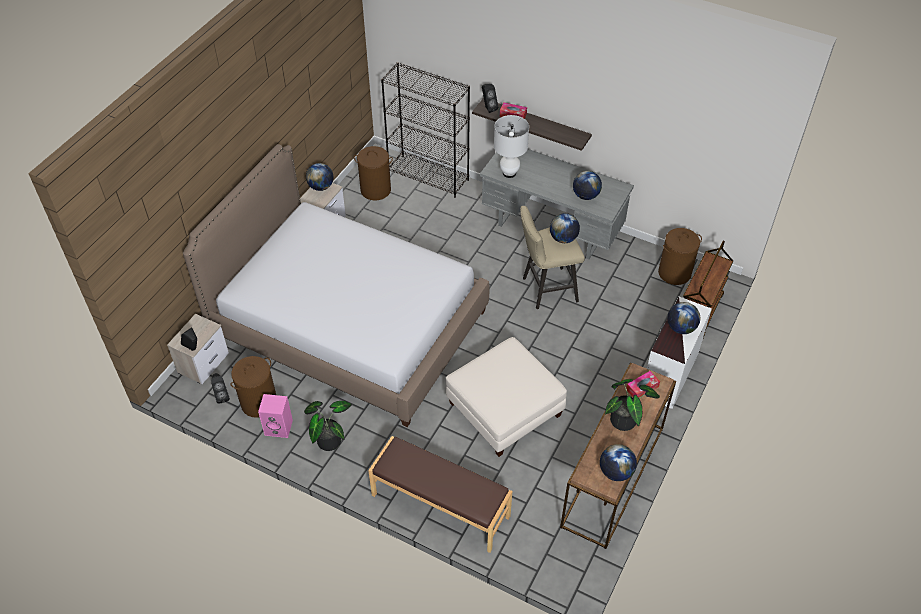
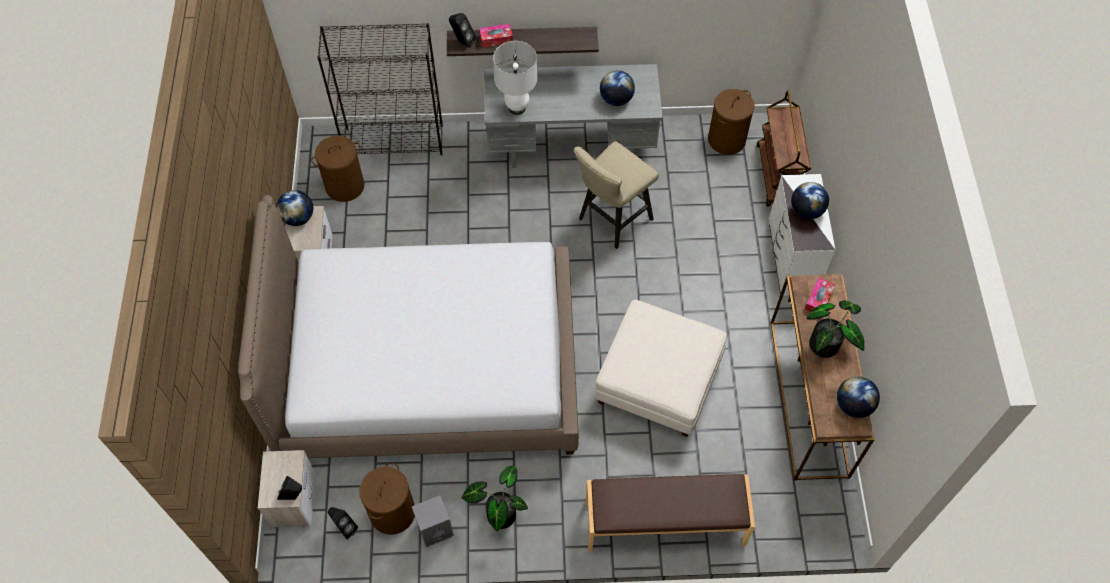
camera: 30 degrees left, 10 degrees up
(279, 427) = (436, 529): pink speaker -> grey speaker
(563, 238) = (626, 162): globe -> none

